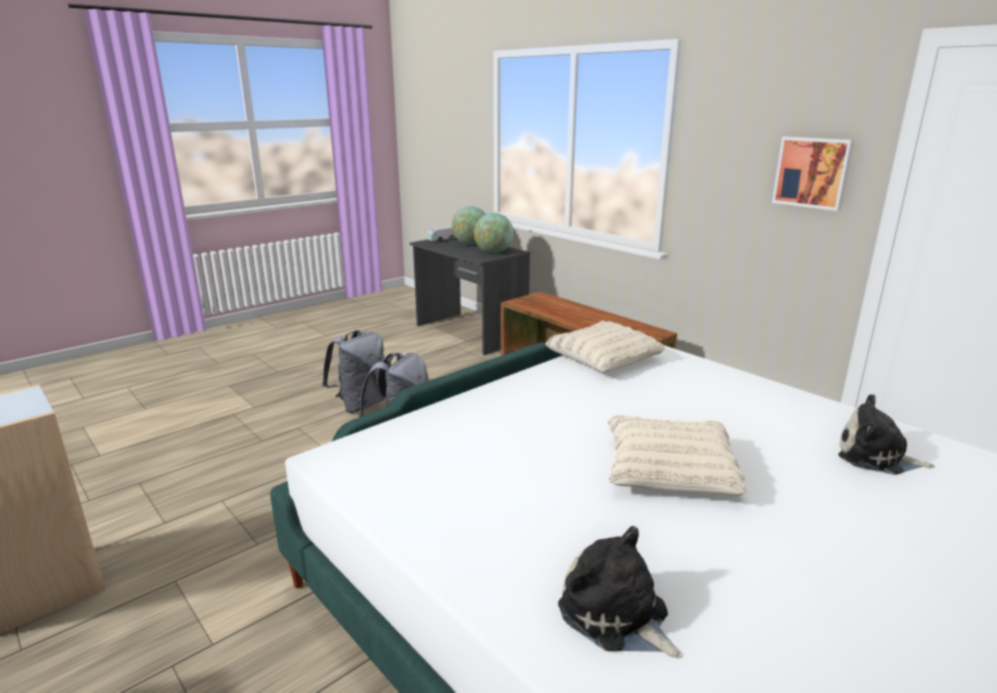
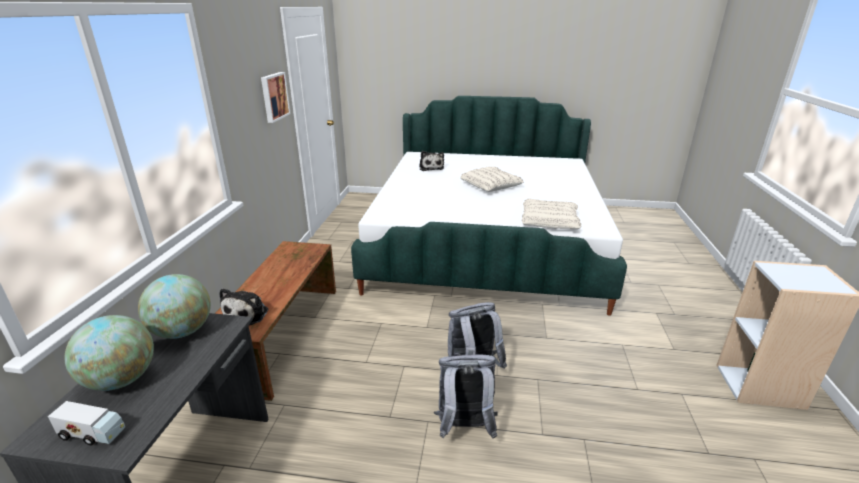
camera: 130 degrees left, 5 degrees up
(603, 358) = (411, 216): beige pillow -> beige pillow (549, 221)
(617, 616) = (561, 178): plush toy -> plush toy (247, 314)

